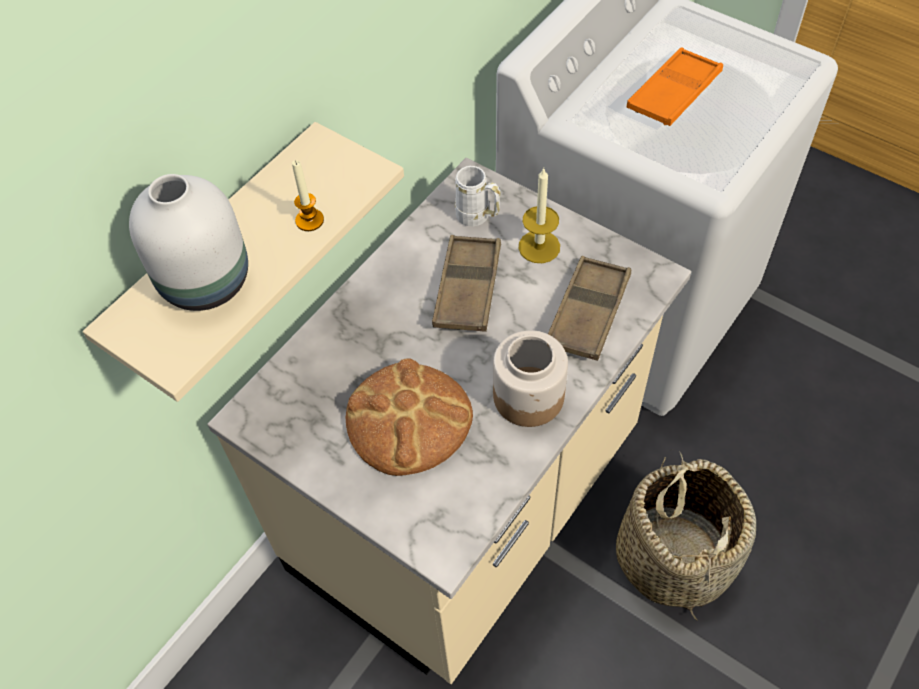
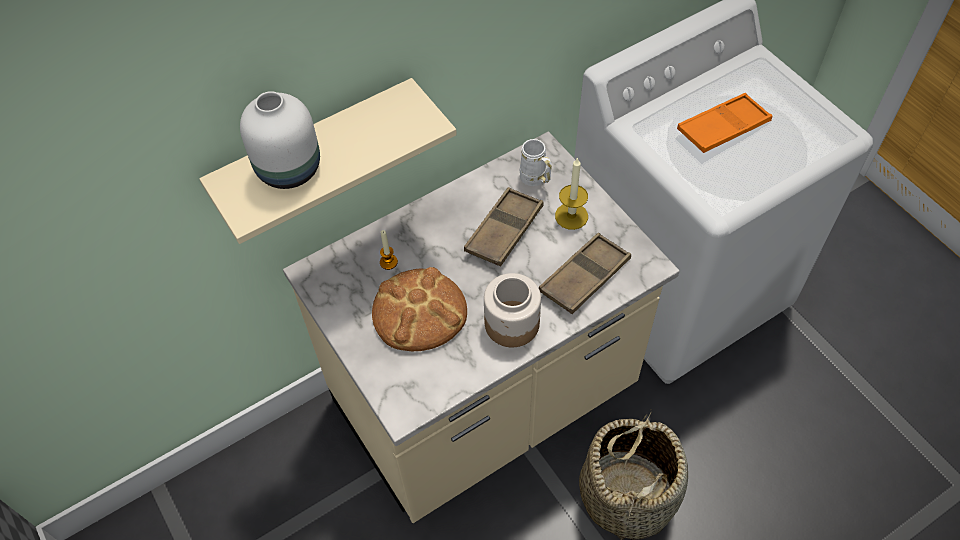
camera: 20 degrees right, 0 degrees up
(309, 220) = (375, 148): candle -> candle (388, 262)

